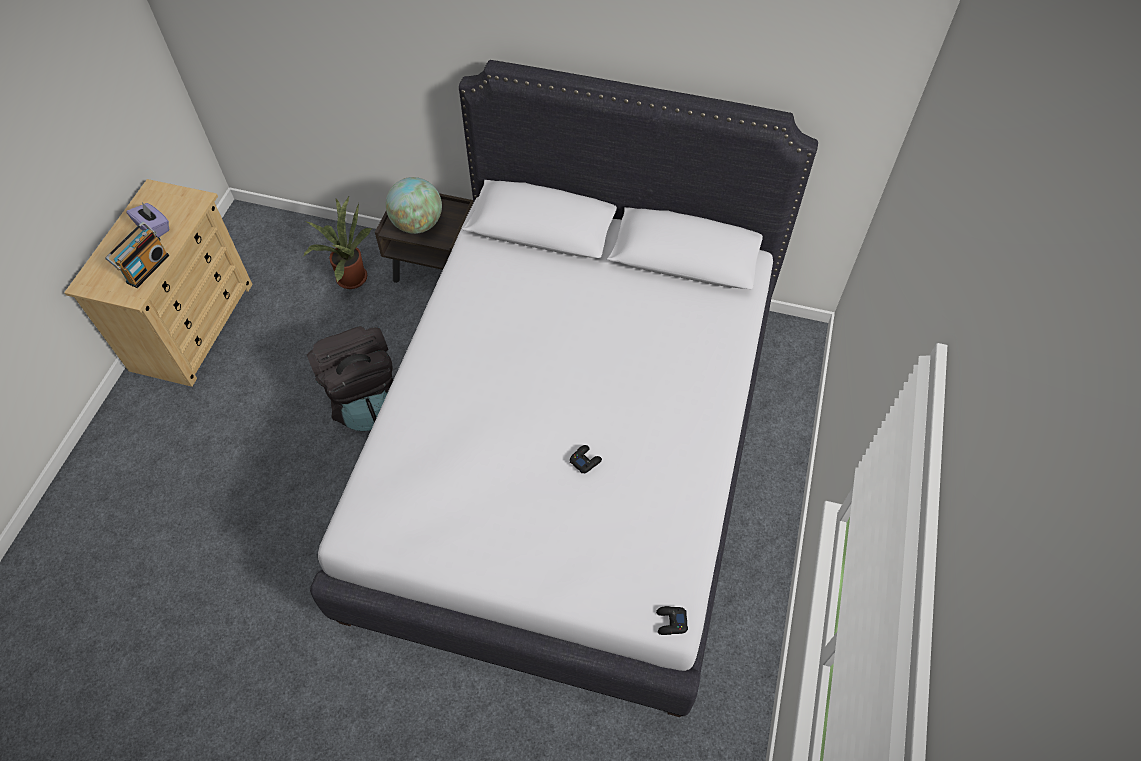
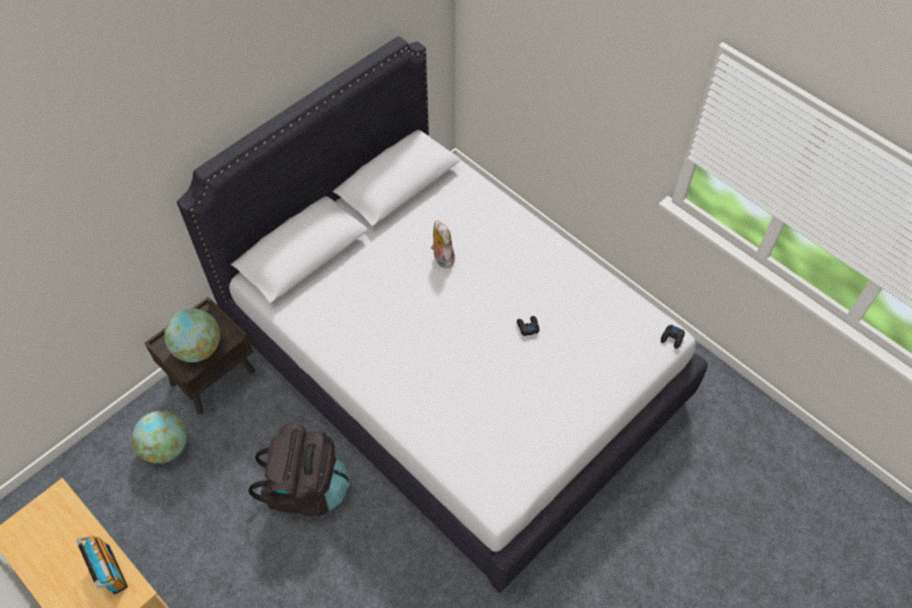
camera: 60 degrees left, 0 degrees up
(154, 228) = (62, 548): purple tissue box -> none
(349, 277) = (166, 447): potted plant -> globe
(619, 340) = (441, 258): none -> plush toy

